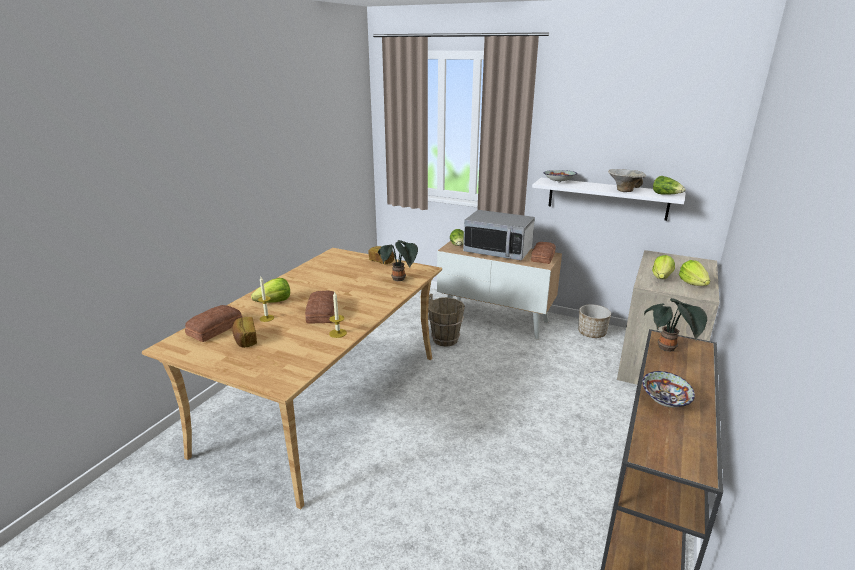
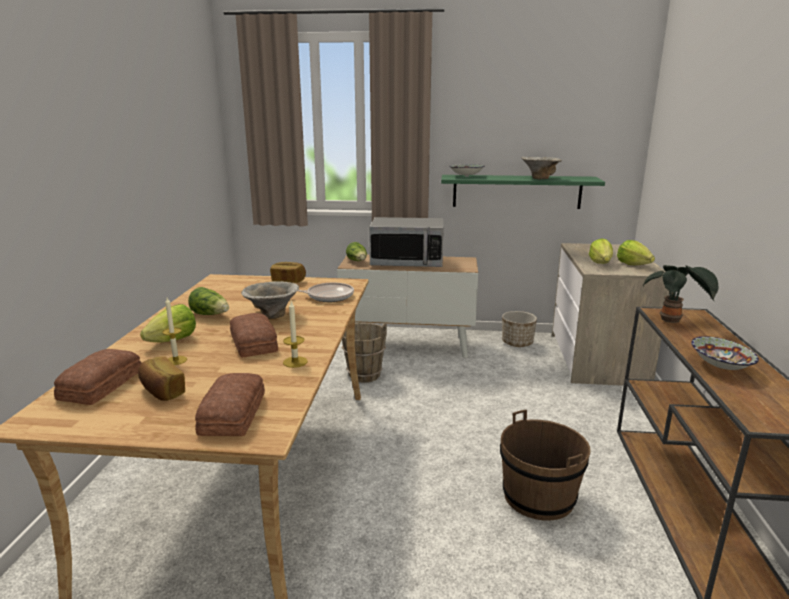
camera: 20 degrees left, 5 degrees down
(349, 291) = (271, 316): none -> bowl
(399, 280) = (327, 296): potted plant -> frying pan
(523, 469) = (539, 497): none -> brown bucket
(543, 257) = (460, 262): bread -> bread (235, 413)
(607, 198) = (516, 191): white shelf -> green shelf
(666, 195) = (583, 179): lettuce -> lettuce (211, 315)

